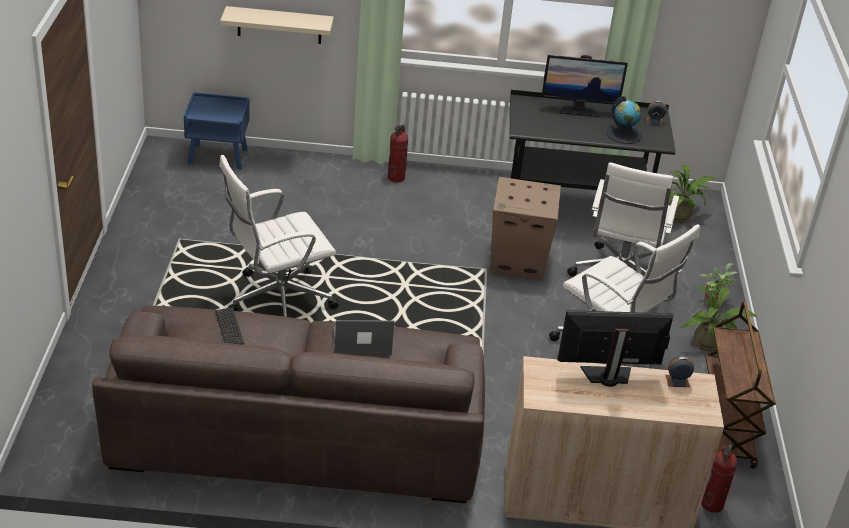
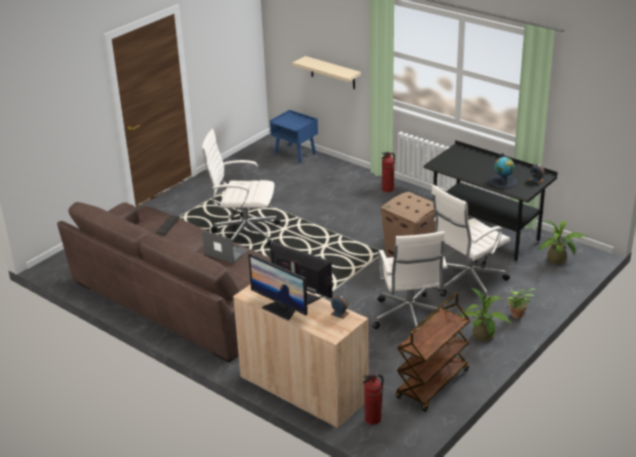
camera: 40 degrees right, 5 degrees down
(578, 110) = (490, 161): monitor -> monitor (281, 309)

